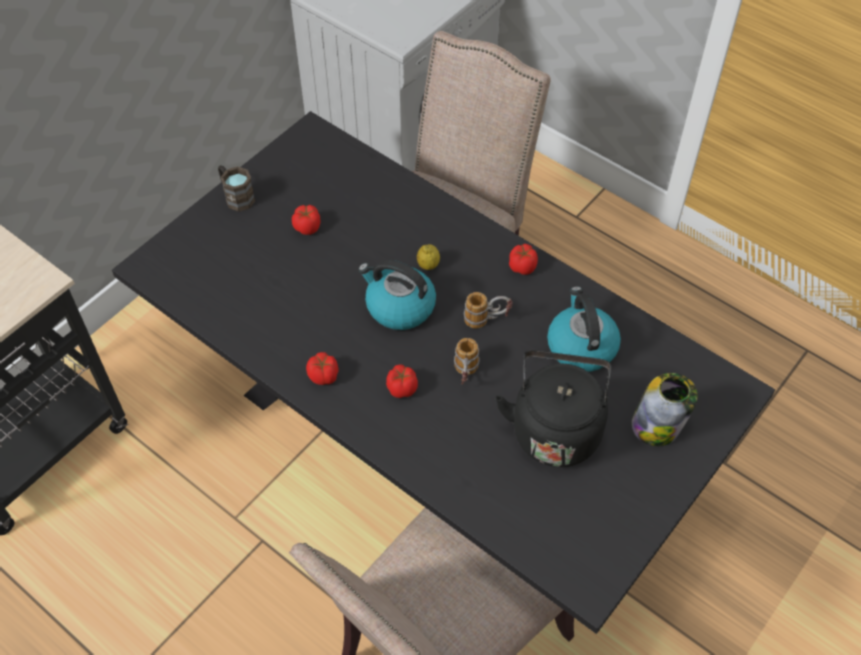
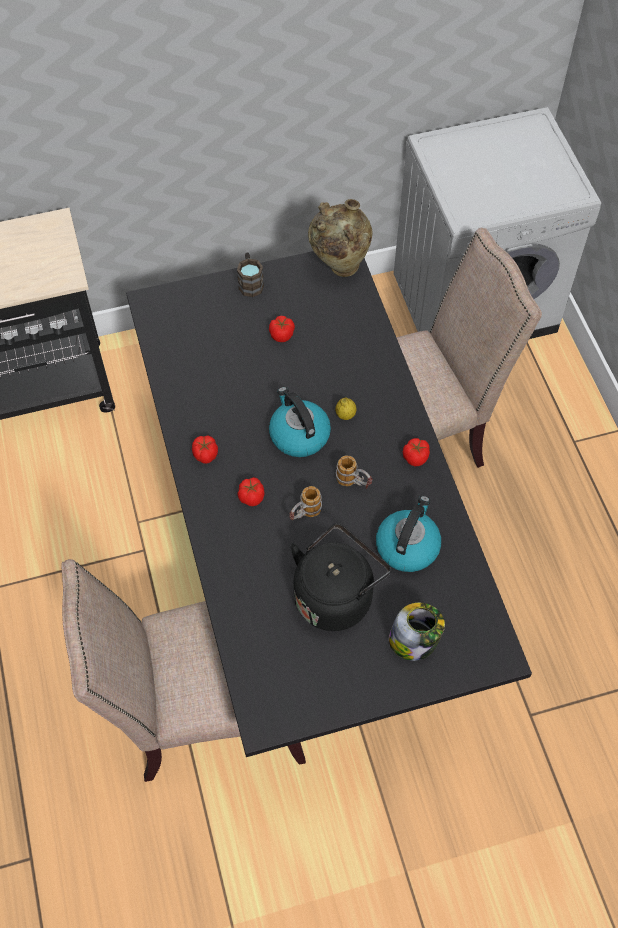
camera: 35 degrees right, 5 degrees up
(312, 140) = (339, 267): none -> beige vase

